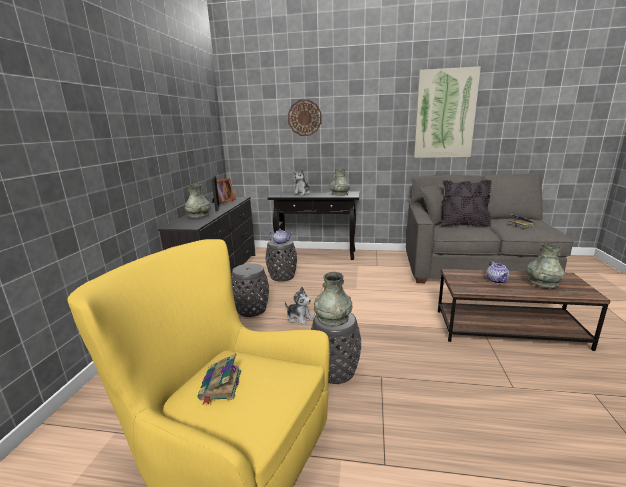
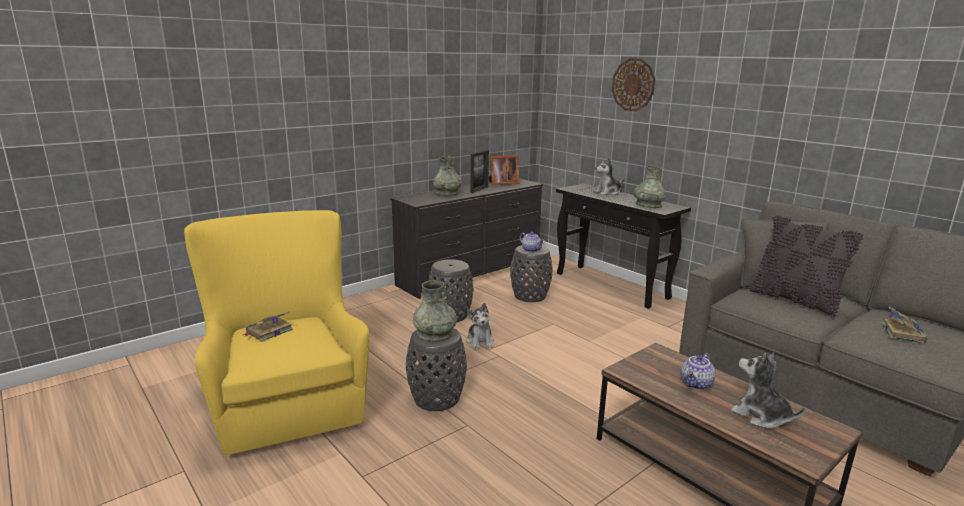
camera: 40 degrees right, 0 degrees up
(445, 114) = (852, 100): picture -> none
(542, 283) = (761, 416): grey vase -> plush toy

